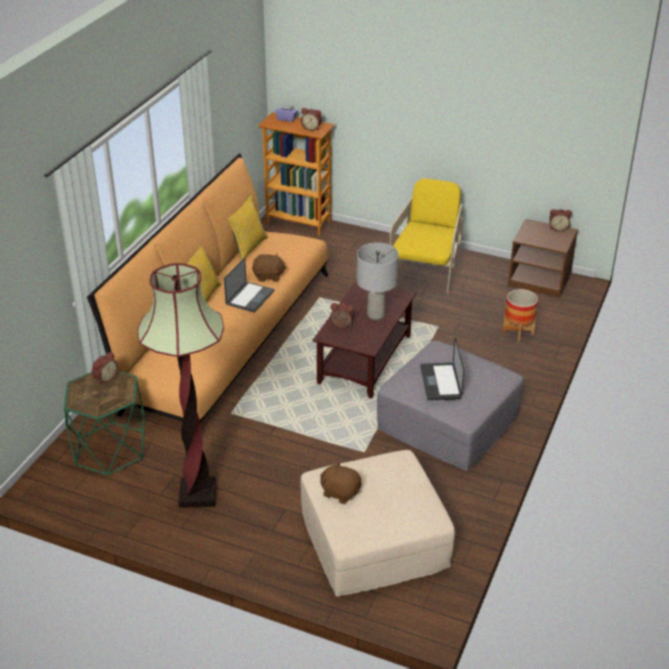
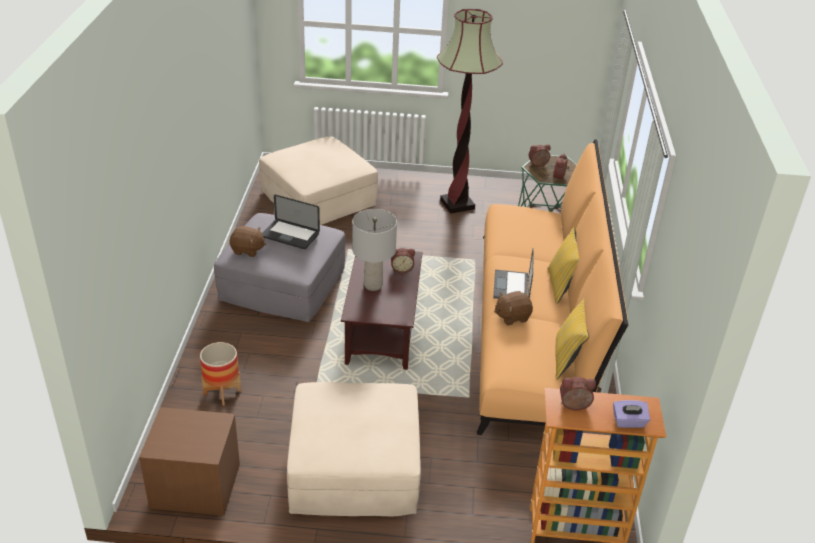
camera: 160 degrees right, 0 degrees up
(340, 492) = (343, 158): brown plush toy -> brown plush toy (247, 250)
(426, 272) = (354, 467): yellow armchair -> beige ottoman
(440, 382) = (290, 235): laptop -> laptop turned 135 degrees clockwise
(558, 228) = (168, 452): alarm clock -> alarm clock (538, 165)

